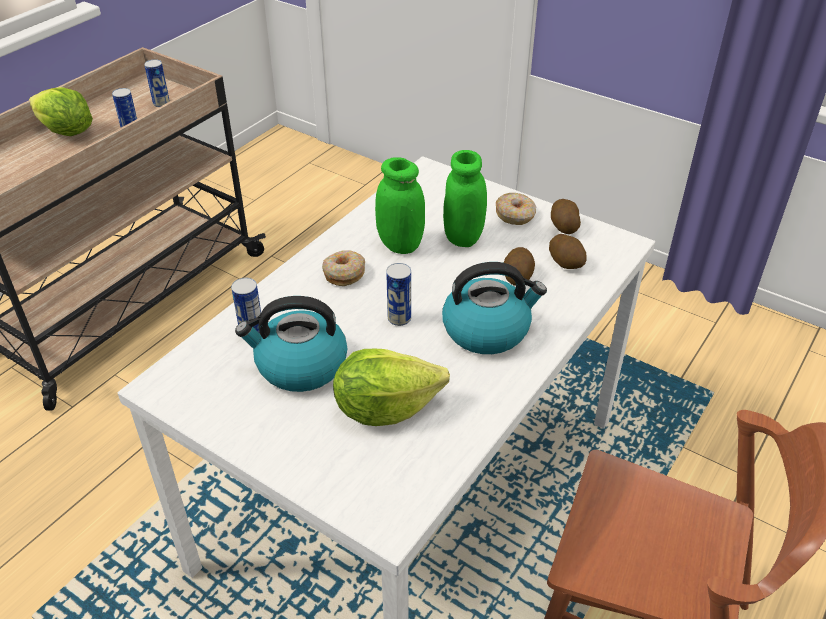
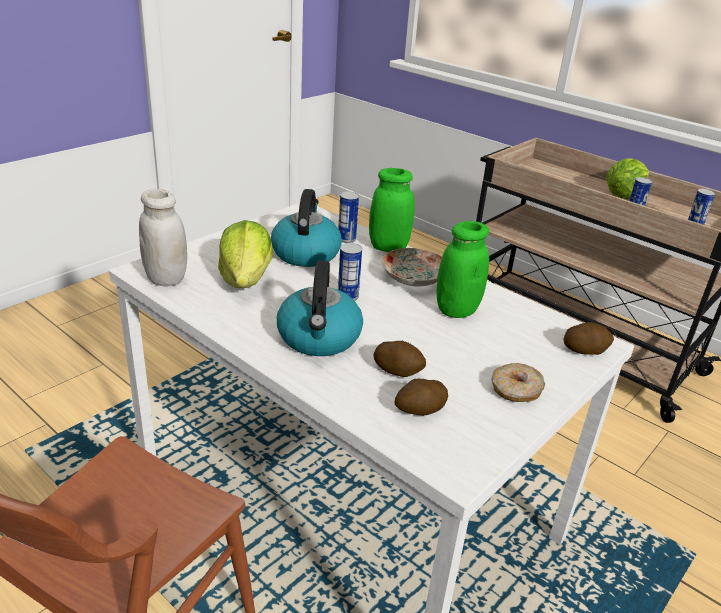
camera: 95 degrees right, 10 degrees down
(344, 273) = (414, 279): donut -> plate
(406, 488) = (166, 279): none -> white jar
(463, 237) = (469, 347): green jar -> green jar (388, 247)
(563, 226) = (494, 424): potato -> potato (585, 350)

